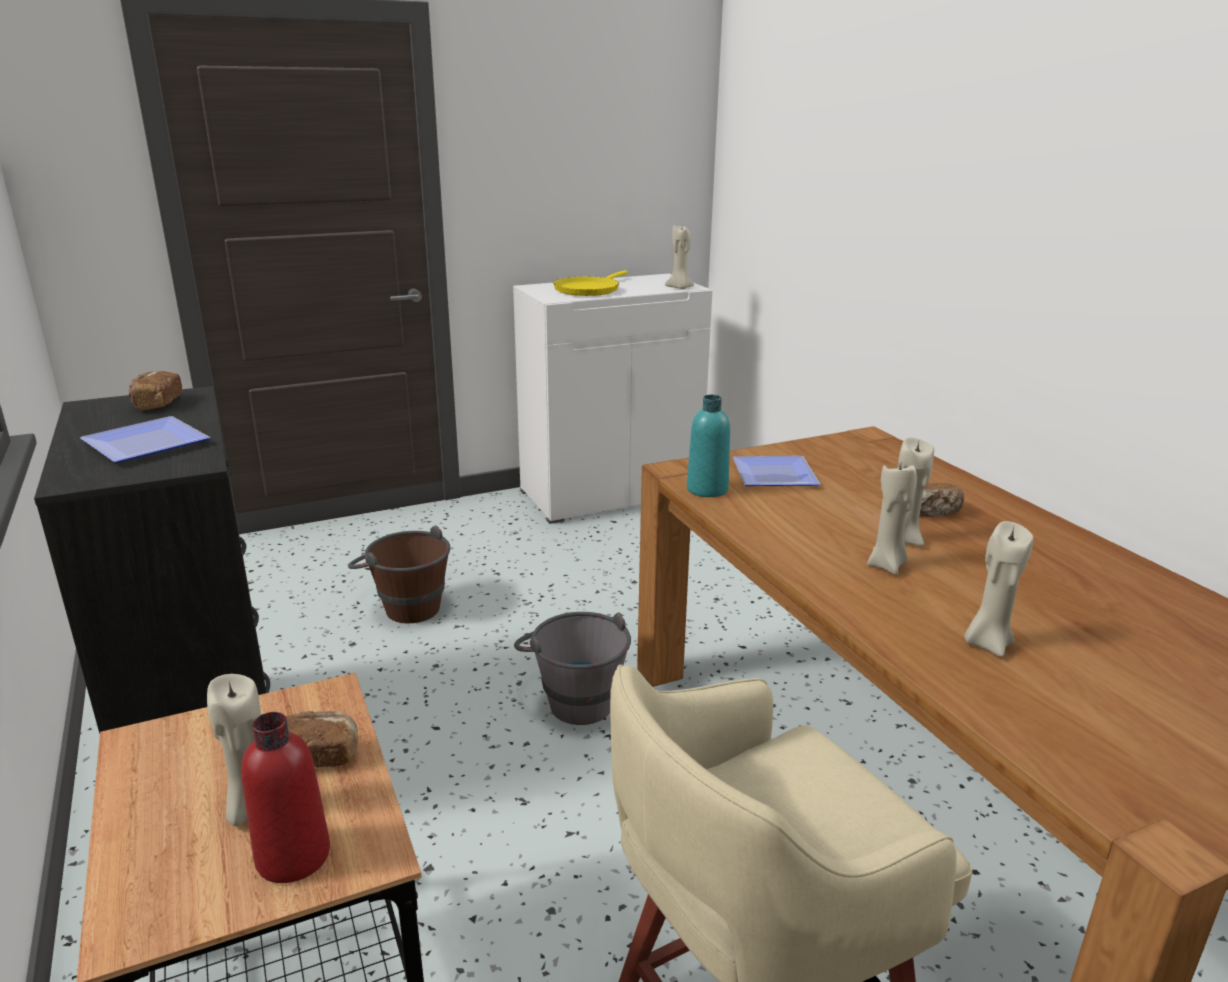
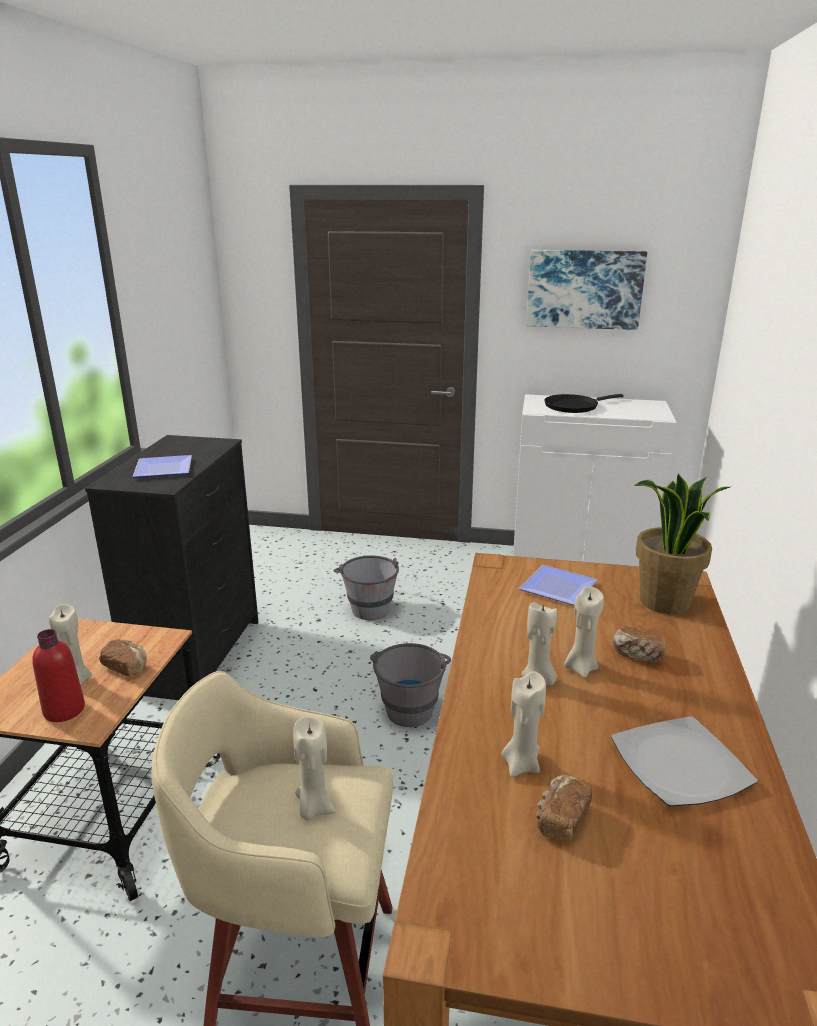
camera: 35 degrees right, 0 degrees up
(156, 404) = (201, 445): bread -> bread (561, 819)
(405, 605) = (368, 606): brown bucket -> grey bucket
(566, 143) = (584, 289): none -> picture
(588, 290) = (573, 406): yellow frying pan -> black frying pan
(679, 288) = (650, 416): beige candle -> beige candle (313, 808)
(707, 489) = (493, 584): turquoise bottle -> none
(882, 461) = (664, 602): none -> potted plant
(1095, 589) = (681, 765): none -> plate

